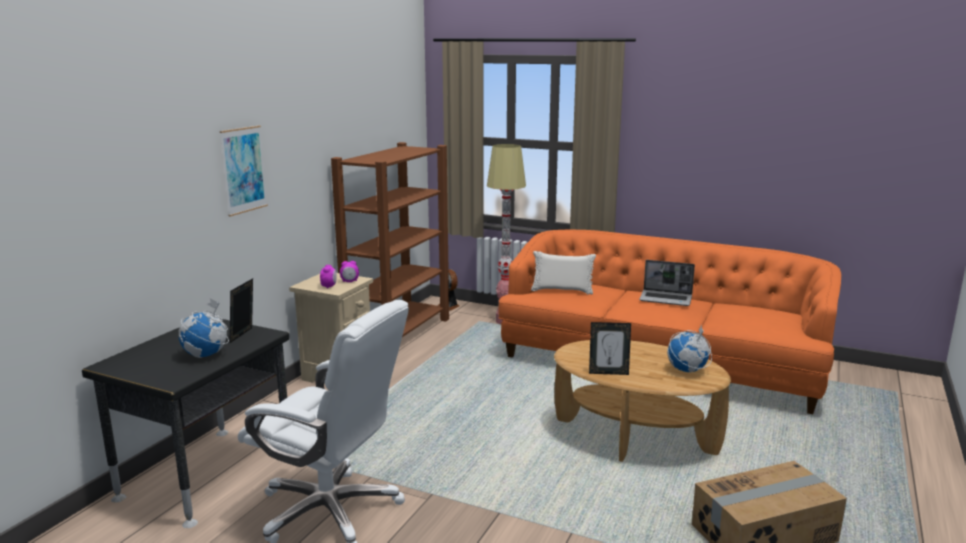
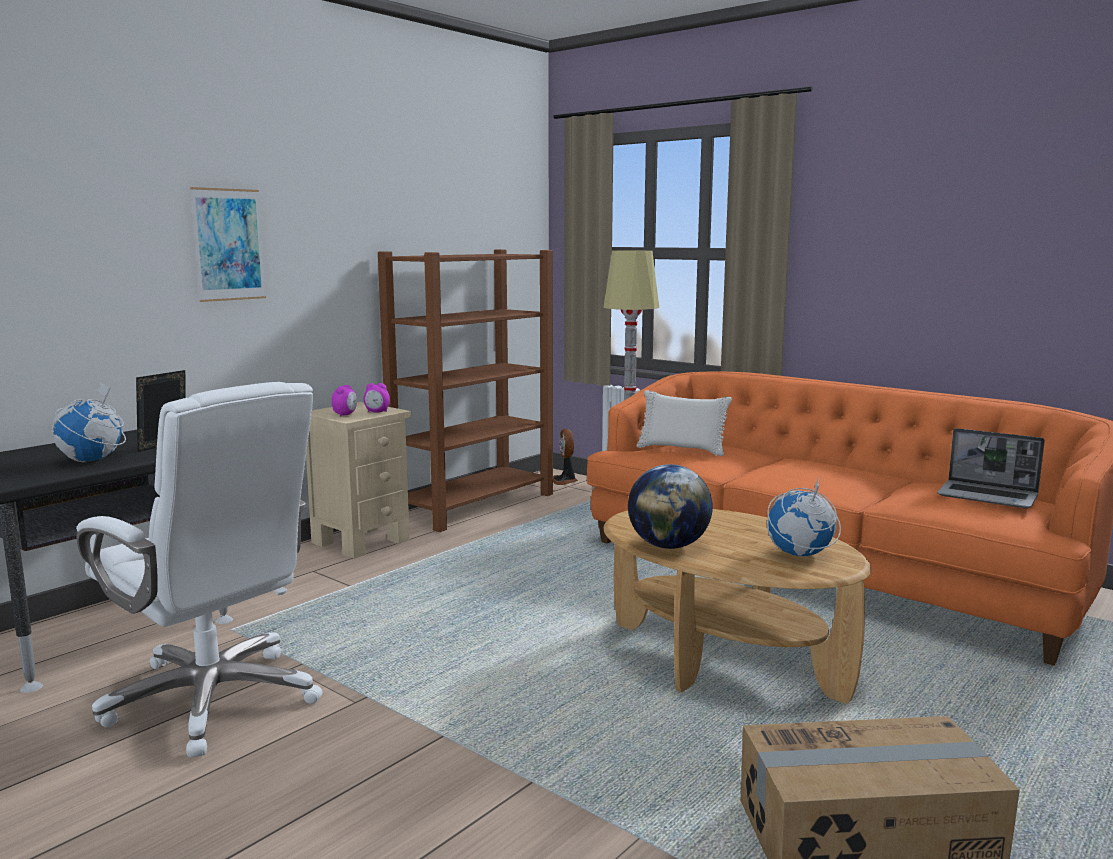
camera: 15 degrees right, 5 degrees down
(608, 372) = (668, 546): picture frame -> globe
(666, 299) = (832, 468): laptop -> laptop (988, 496)

